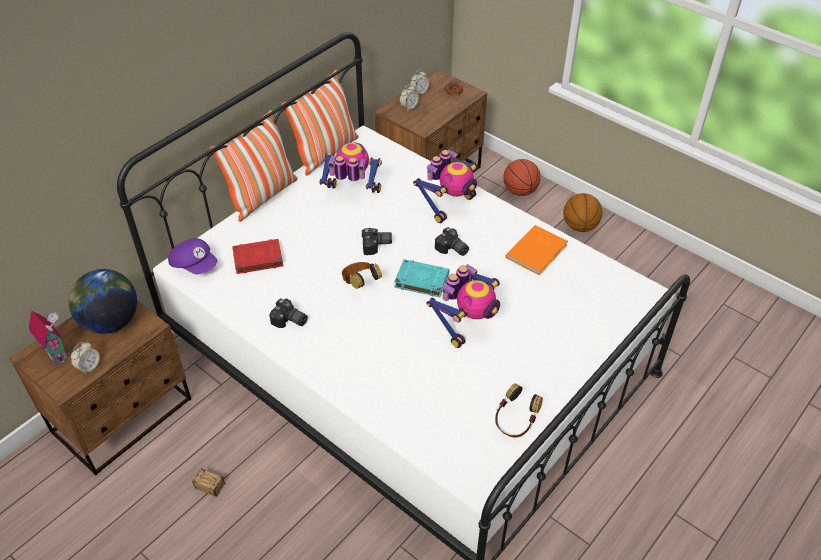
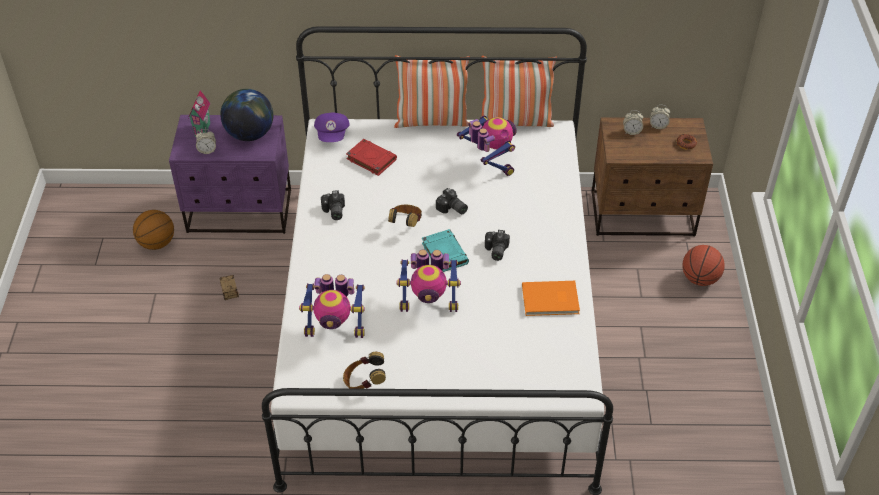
camera: 50 degrees right, 0 degrees up
(124, 416) = (240, 212): brown nightstand -> purple nightstand
(449, 205) = (541, 221): toy robot -> toy robot (335, 328)
(580, 226) = (707, 343): basketball -> basketball (157, 243)

